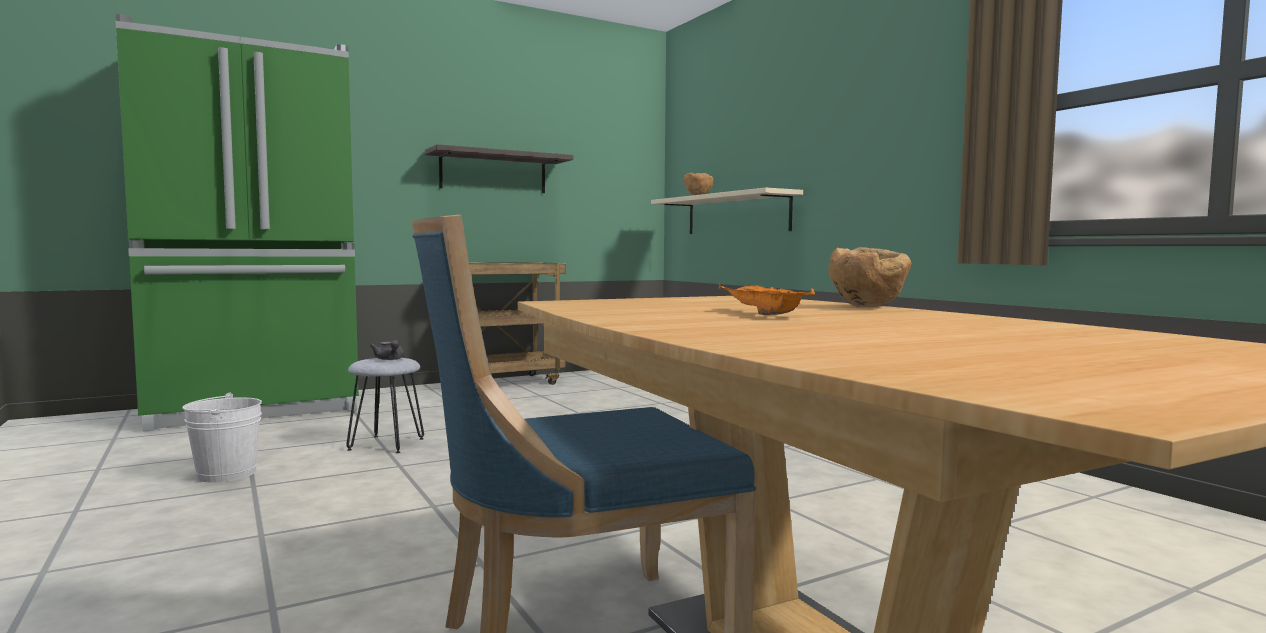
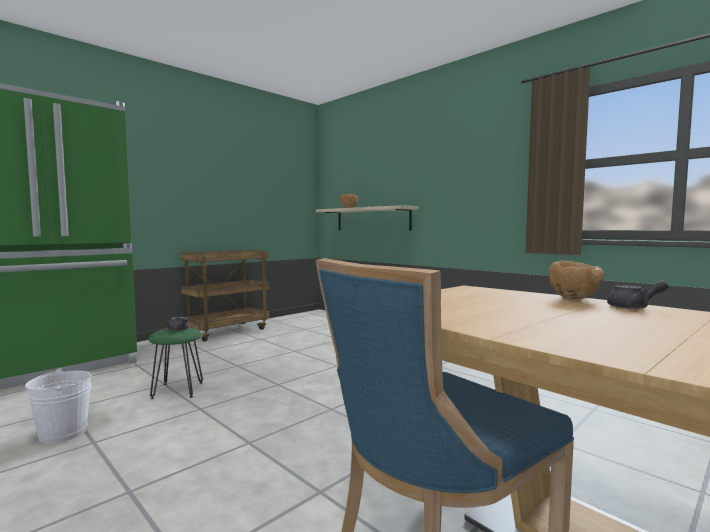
camera: 15 degrees left, 0 degrees up
(387, 444) = (178, 390): grey stool -> green stool
(493, 172) = (216, 191): shelf -> none
(761, 313) = (547, 314): orange tray -> none
(929, 314) = (634, 307): none -> grey teapot

